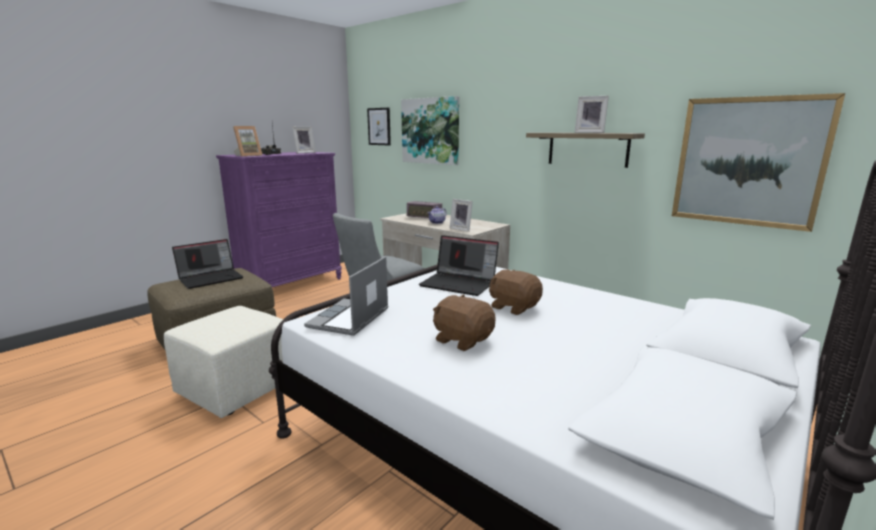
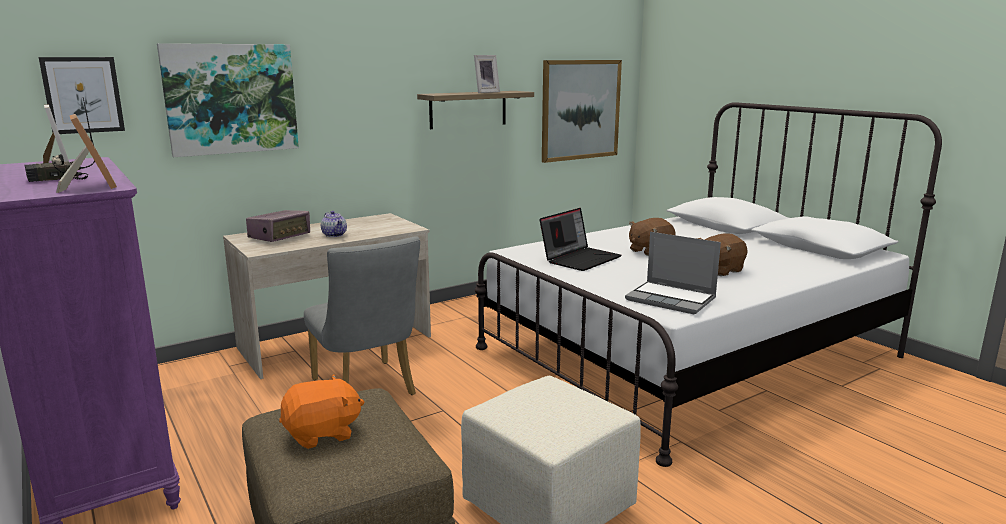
camera: 75 degrees left, 0 degrees up
(211, 278) = (322, 433): laptop -> orange plush toy
(462, 229) = (391, 229): picture frame -> none

